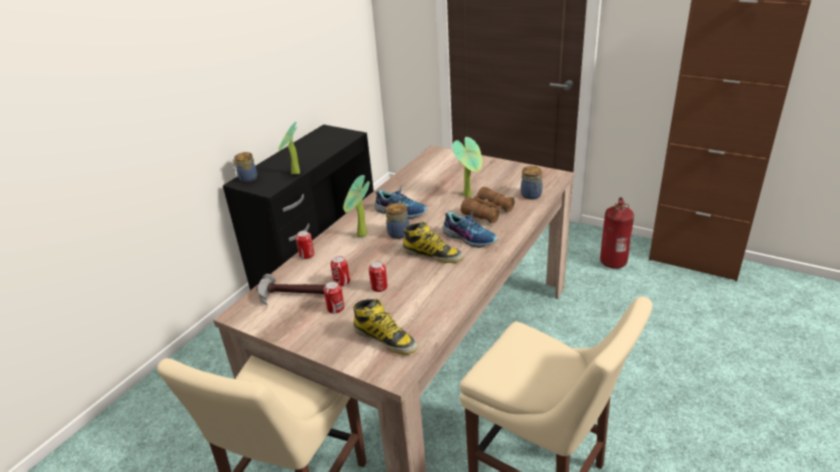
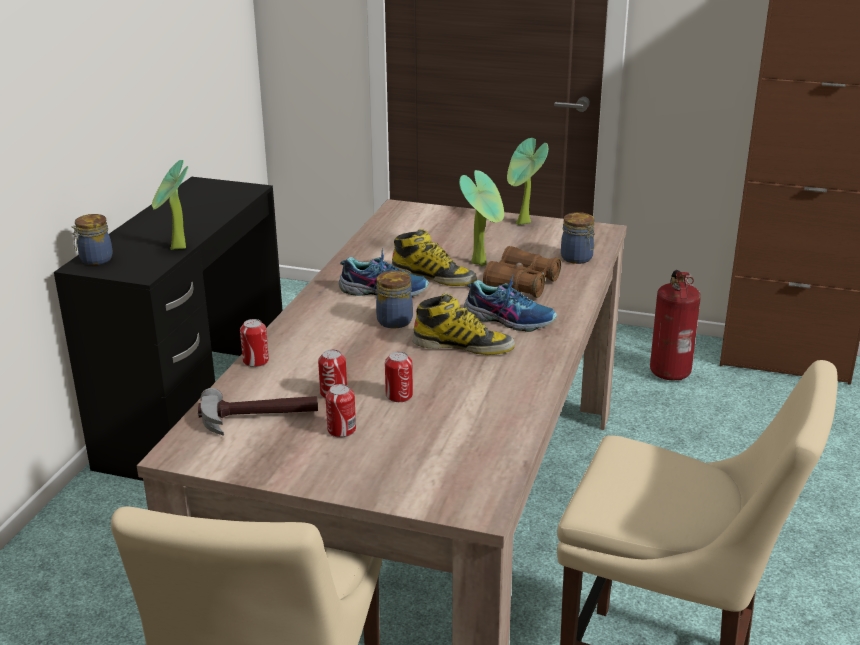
camera: 15 degrees left, 5 degrees down
(361, 236) = (335, 329): potted plant -> potted plant (523, 224)
(385, 338) = (443, 463): boot -> boot (434, 277)

